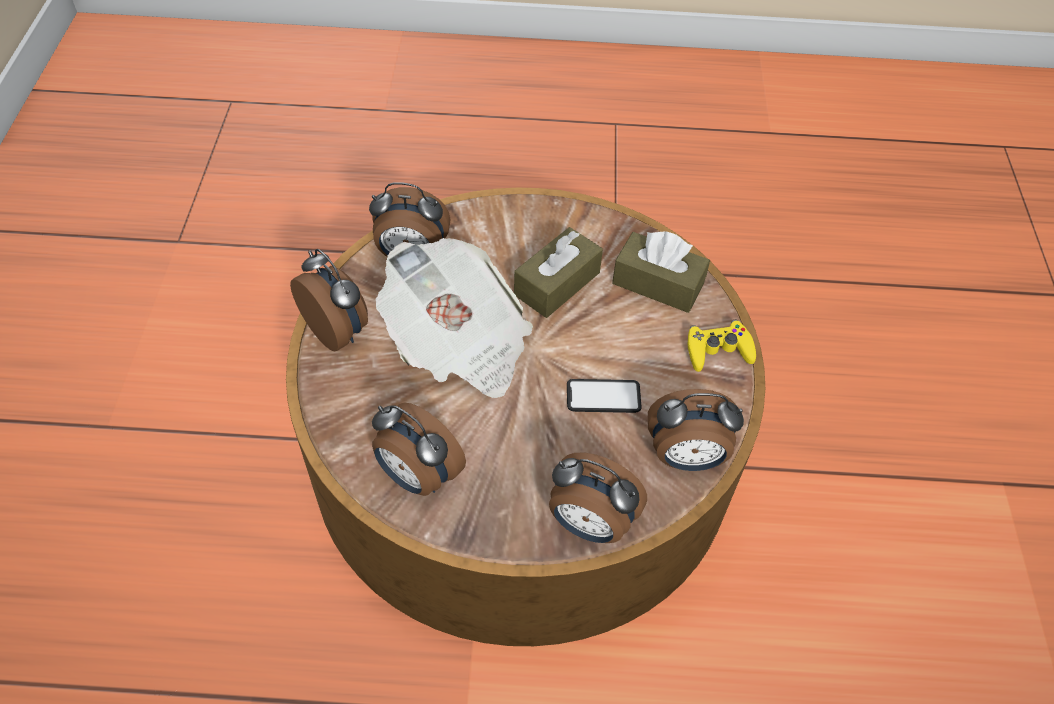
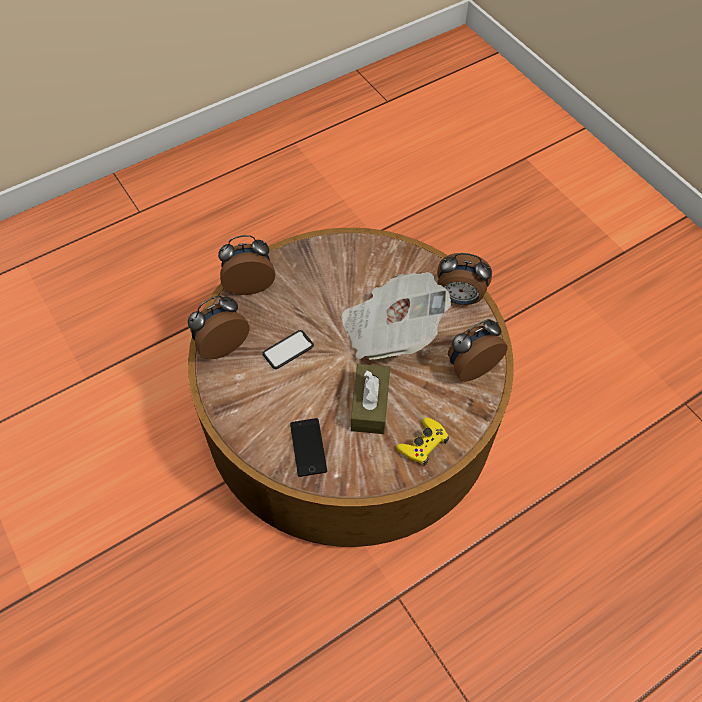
camera: 145 degrees right, 5 degrees up
(417, 476) = (347, 256): alarm clock -> none
(658, 283) = (308, 447): brown tissue box -> phone
(718, 350) = (240, 421): yellow game controller -> yellow game controller (423, 444)

